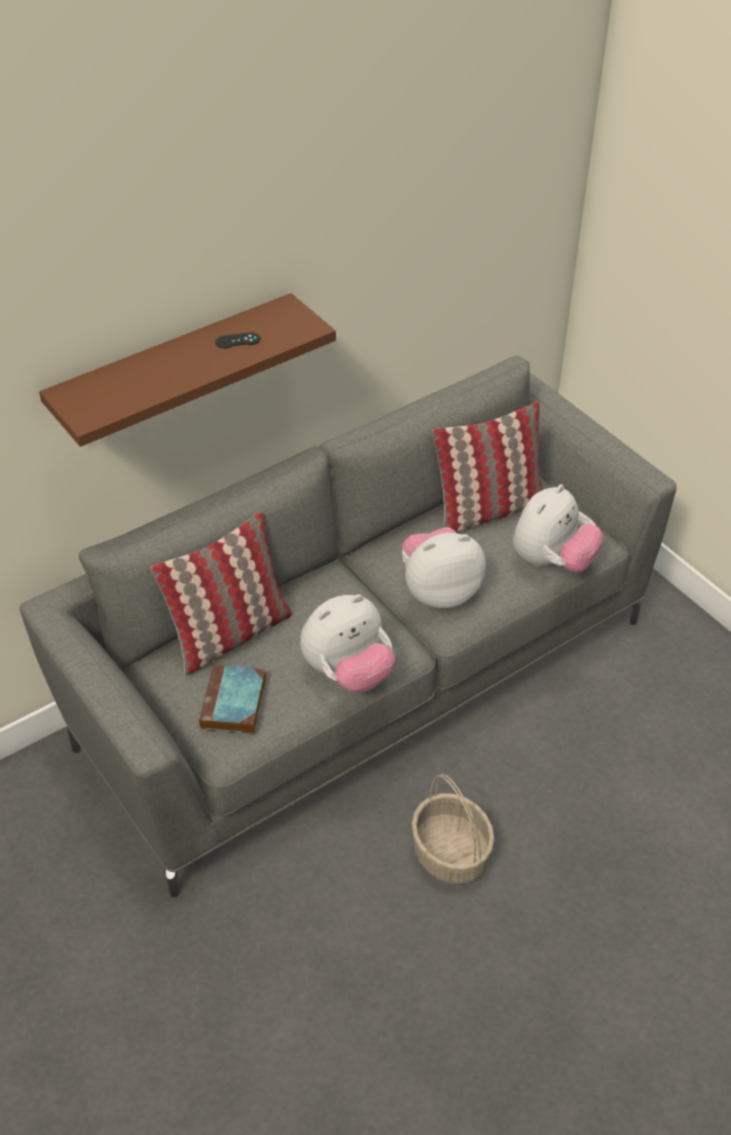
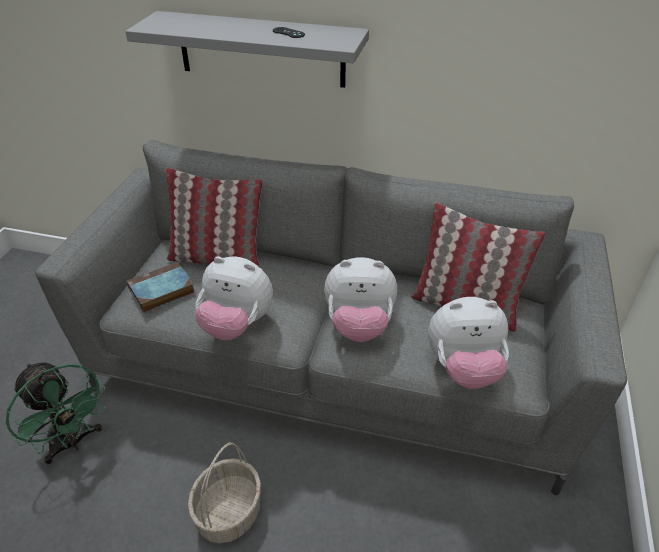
camera: 50 degrees right, 5 degrees down
(174, 370) = (261, 49): brown shelf -> grey shelf
(235, 948) = (72, 442): none -> green fan
(439, 591) = (359, 326): plush toy -> plush toy turned 150 degrees clockwise

